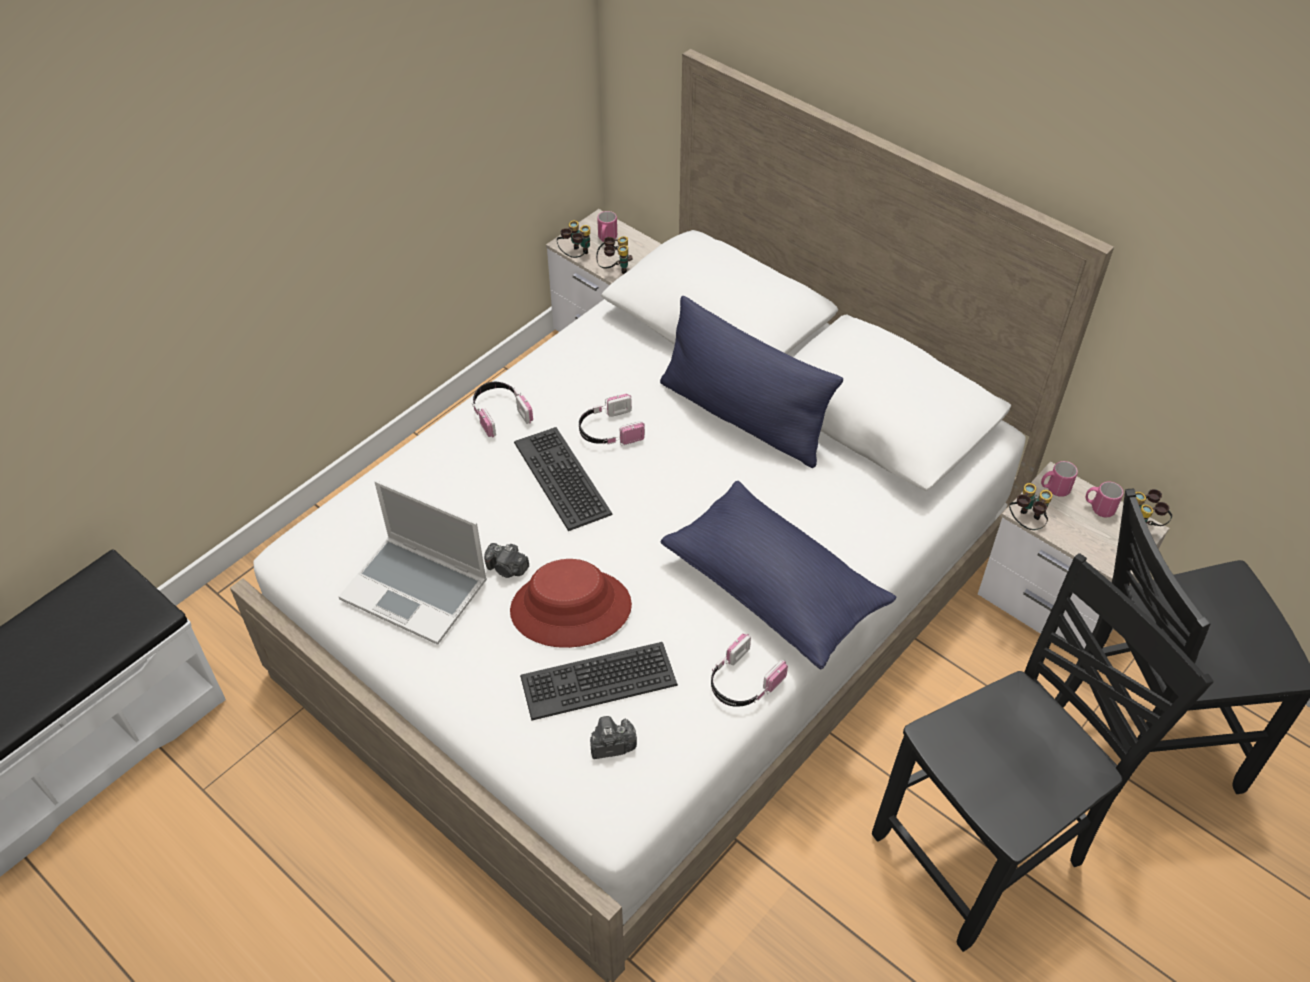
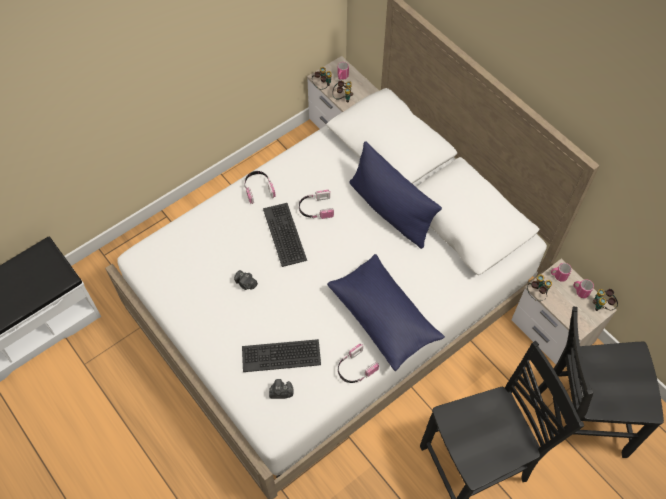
camera: 10 degrees right, 10 degrees up
(417, 590) = (197, 289): laptop -> none
(570, 609) = (274, 312): red hat -> none

